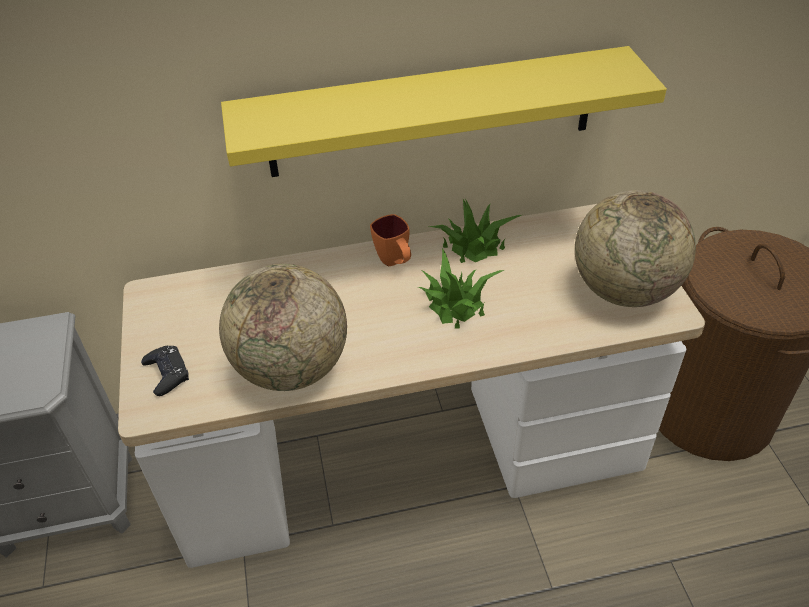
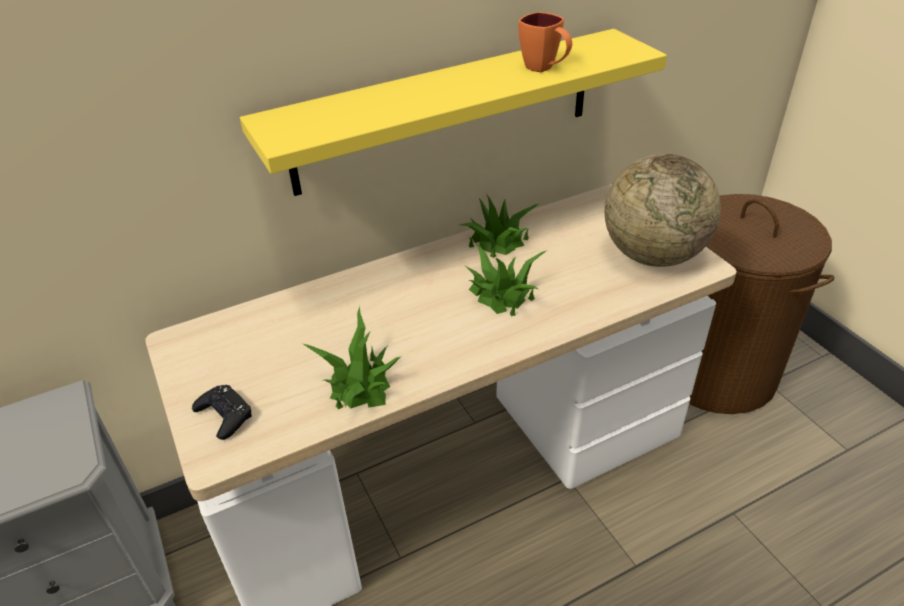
camera: 15 degrees left, 5 degrees down
(292, 367) = (360, 383): globe -> potted plant
(395, 262) = (428, 268): orange mug -> orange mug (545, 69)

